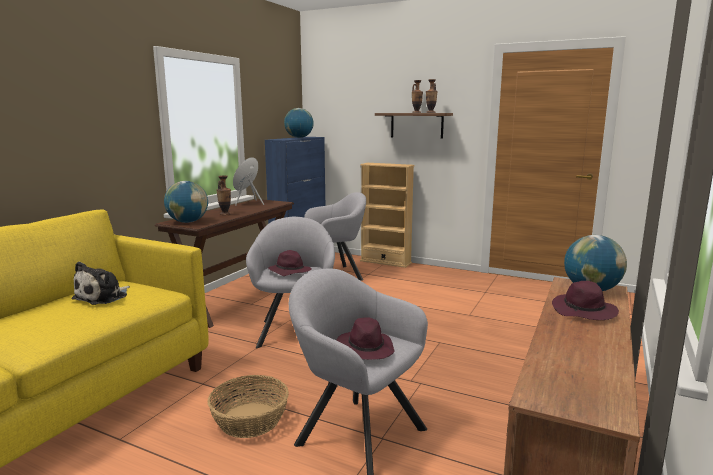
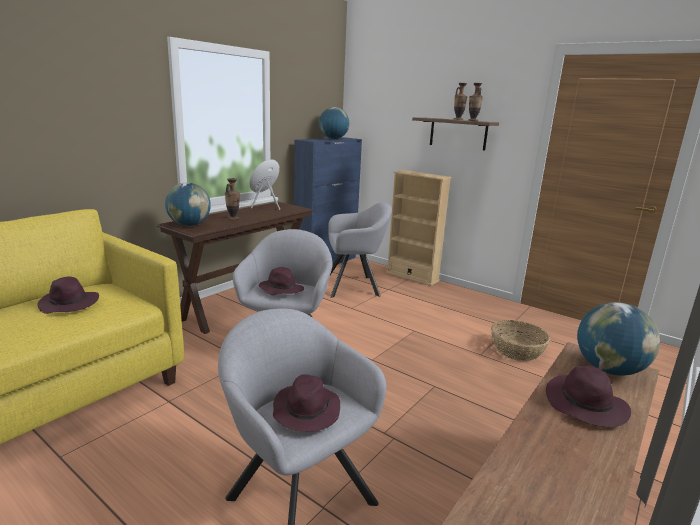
camera: 10 degrees right, 5 degrees up
(103, 297) = (70, 304): plush toy -> purple hat
(250, 420) = (195, 456): basket -> basket (517, 350)

